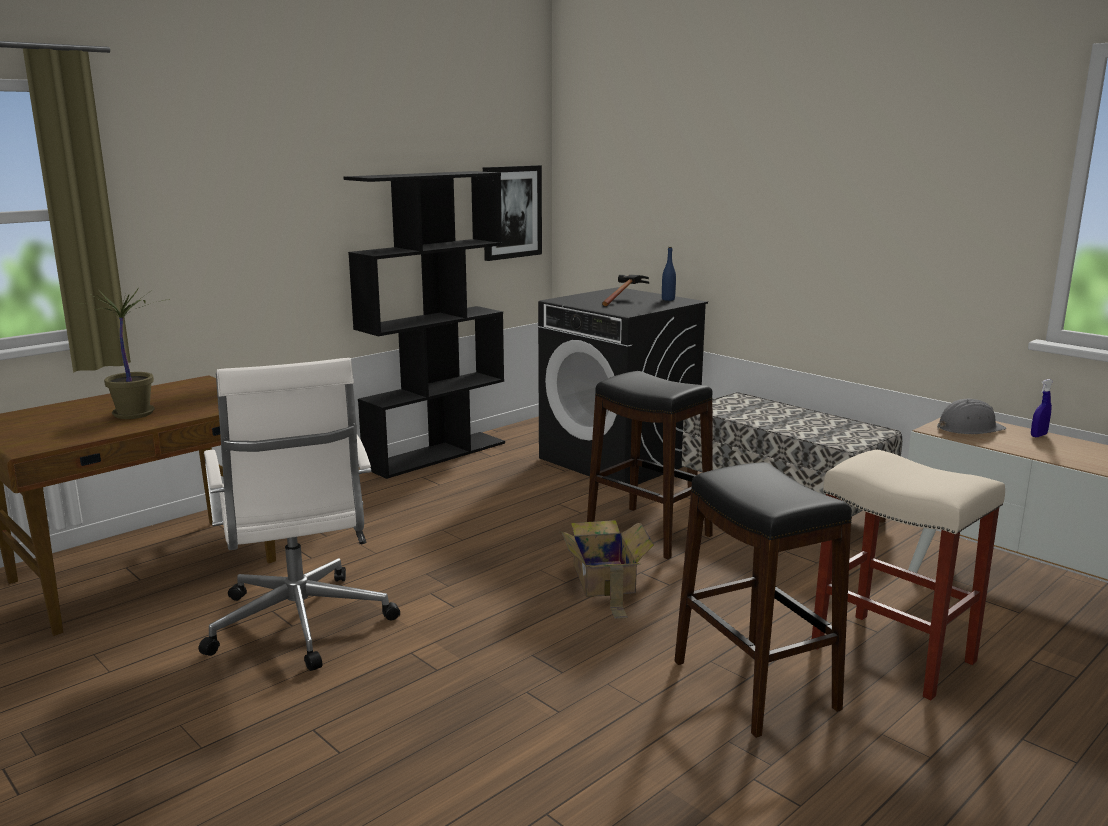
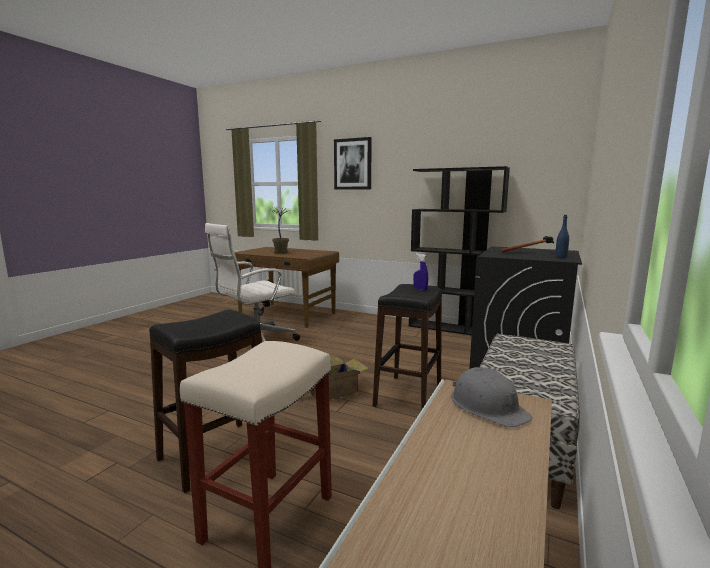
camera: 70 degrees right, 5 degrees down
(511, 212) = (543, 195): picture -> picture (353, 164)
(1038, 435) = (515, 454): blue spray bottle -> blue spray bottle (420, 289)

